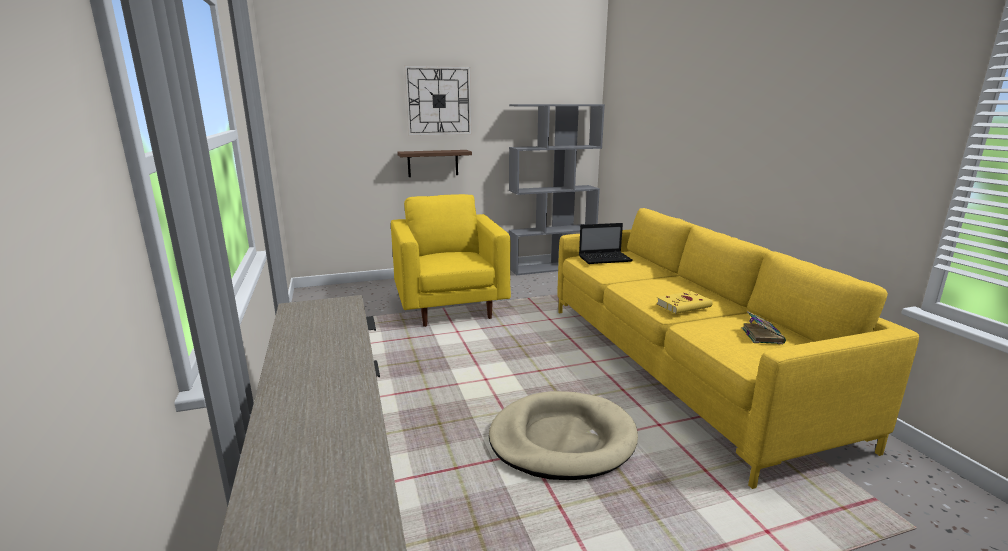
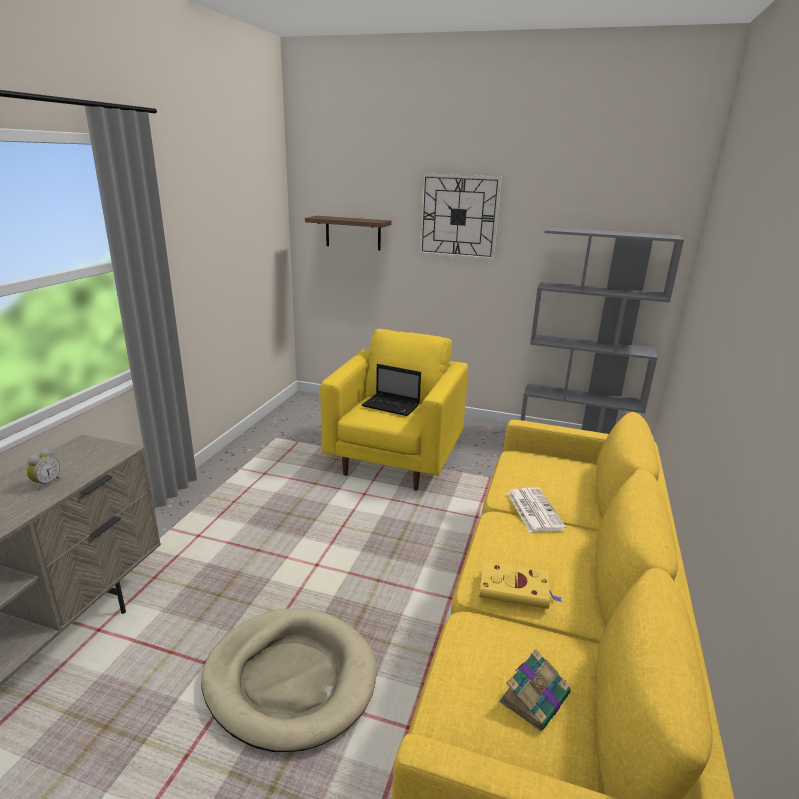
camera: 35 degrees right, 5 degrees up
(329, 332) = (46, 483): none -> alarm clock
(433, 163) = (444, 288): shelf -> shelf (353, 233)
(605, 259) = (542, 469): laptop -> laptop (392, 406)
(633, 275) = (533, 510): none -> newspaper

